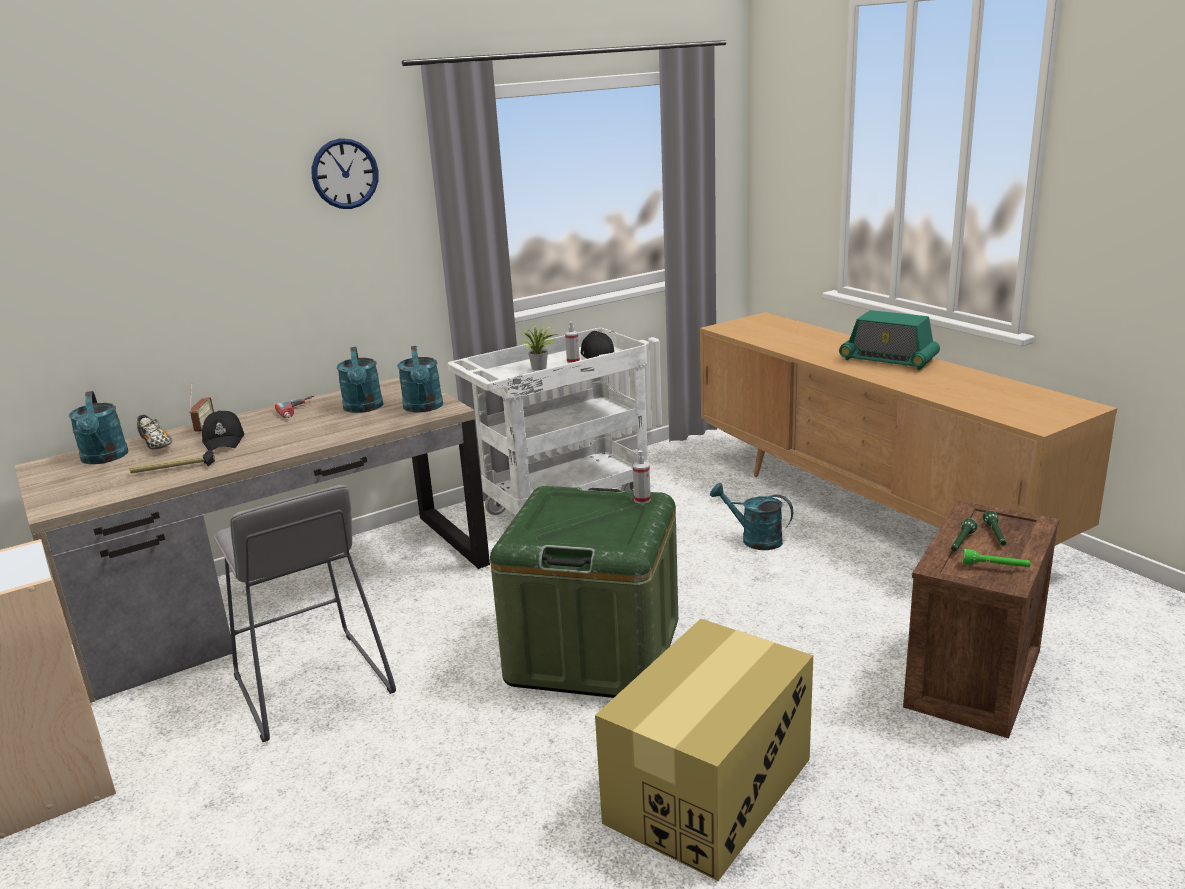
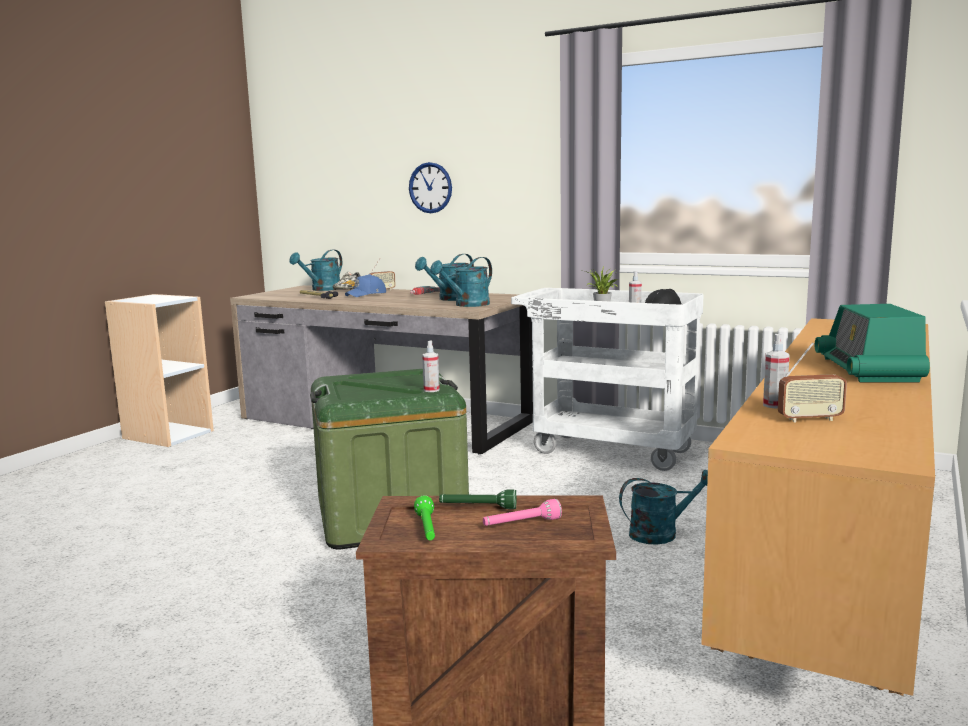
camera: 60 degrees right, 10 degrees down
(224, 440) = (366, 294): black cap -> blue cap
(312, 685) = (290, 454): grey stool -> none
(345, 174) = (507, 125): wall clock -> wall clock (430, 188)
(708, 791) = (217, 600): cardboard box -> none
(754, 539) = (661, 533): turquoise watering can -> turquoise watering can turned 75 degrees clockwise
(960, 400) = (774, 405): none -> spray bottle
(995, 536) = (521, 524): green flashlight -> pink flashlight
(998, 401) = (810, 419): none -> radio

